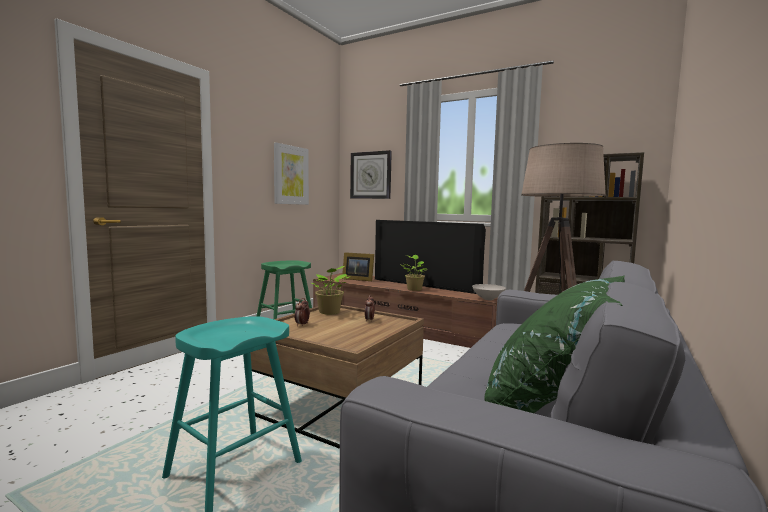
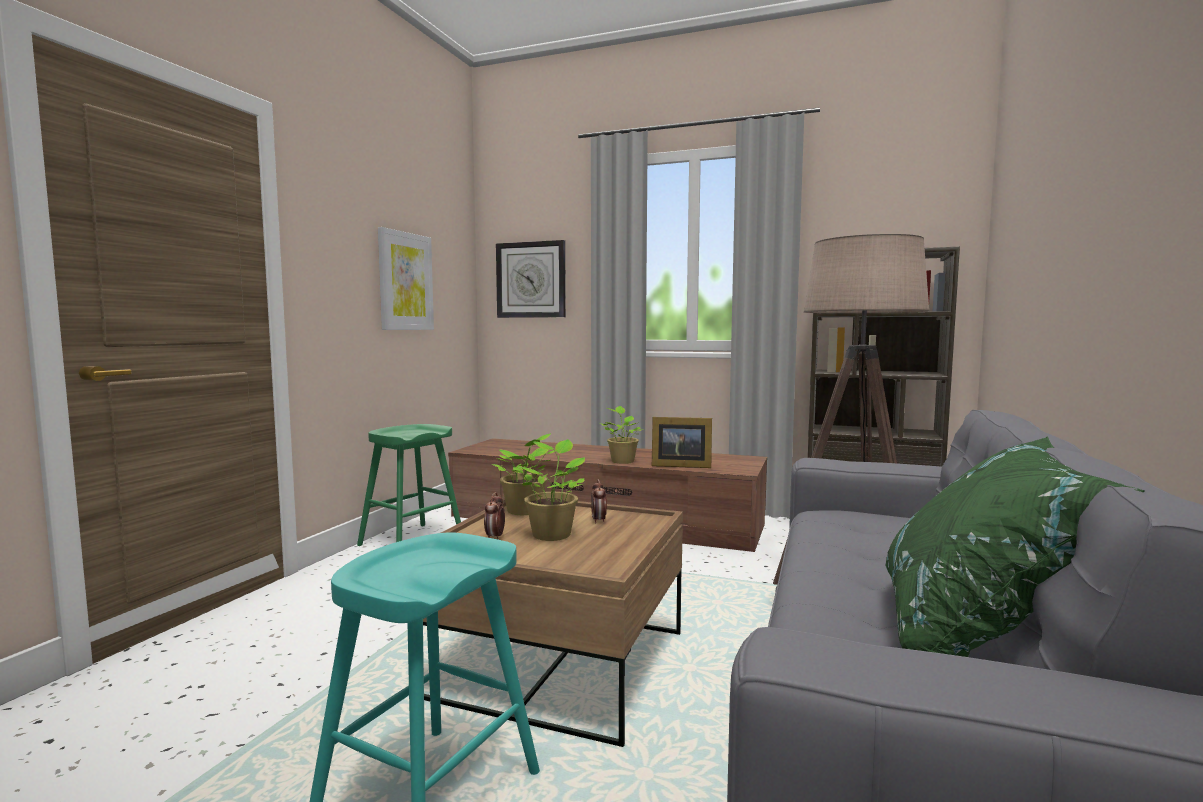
camera: 10 degrees left, 0 degrees up
(336, 325) = (552, 534): none -> potted plant
(357, 279) = (522, 449): picture frame -> picture frame (679, 465)
(426, 285) = (636, 453): television -> none
(487, 299) = (741, 470): white bowl -> none

